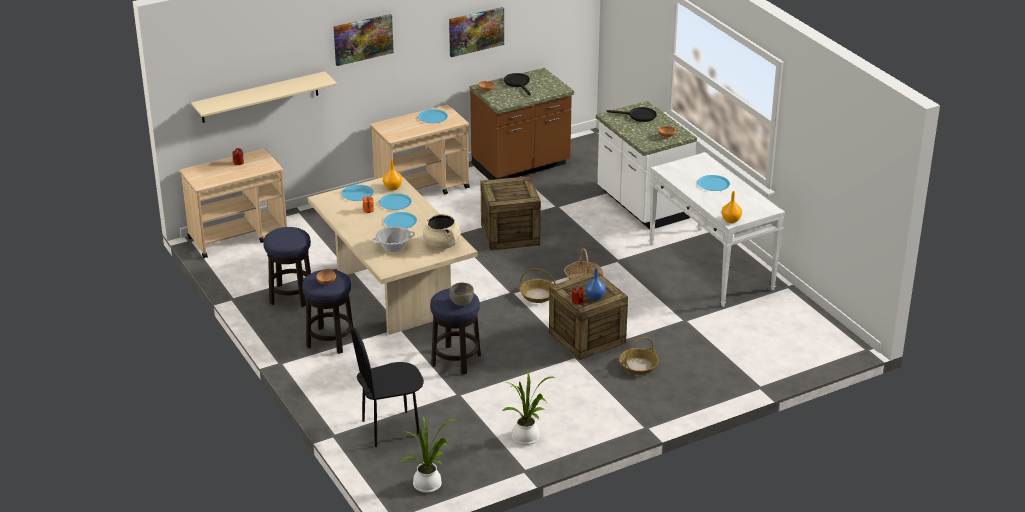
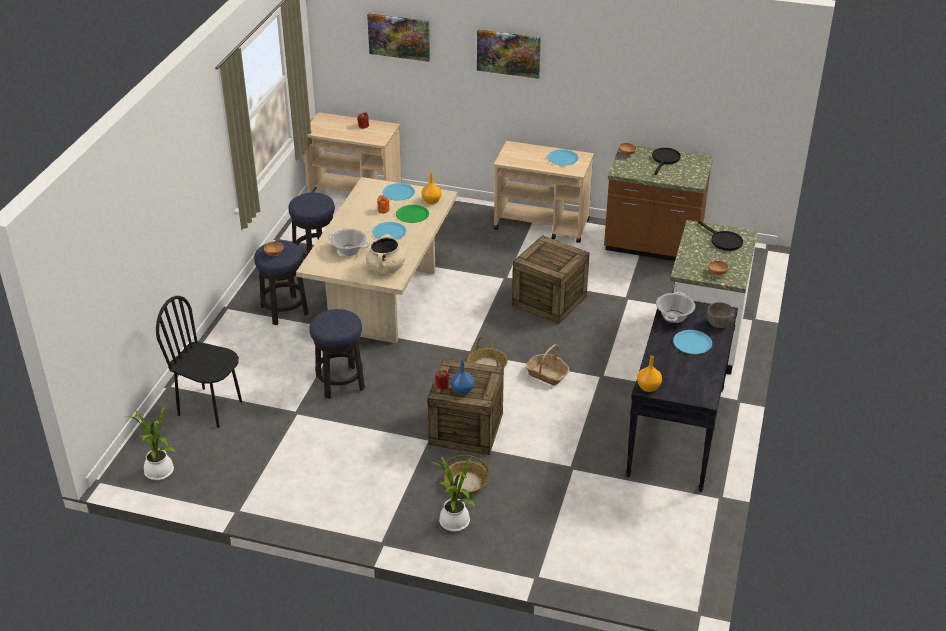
camera: 45 degrees right, 5 degrees up
(260, 97) = (399, 73): beige shelf -> none
(395, 202) = (412, 214): blue plate -> green plate
(461, 303) = (333, 328): grey bowl -> grey bowl (718, 324)
(476, 31) = (637, 89): picture -> picture (399, 36)
(528, 438) = (283, 485): potted plant -> potted plant (455, 524)
(679, 175) = (673, 316): none -> cooking pot
(711, 266) = (676, 432): white console table -> black console table

